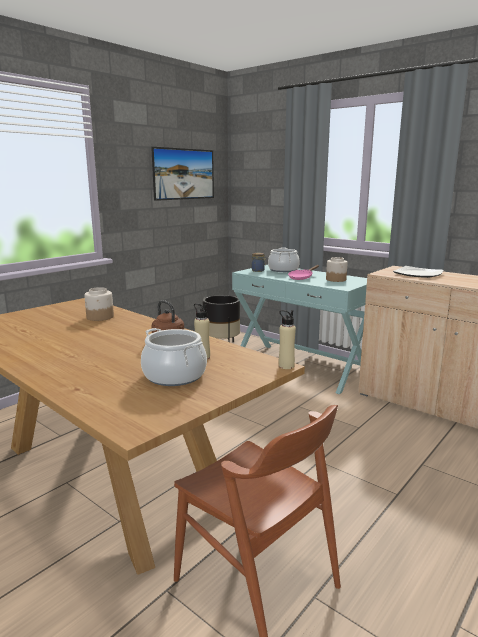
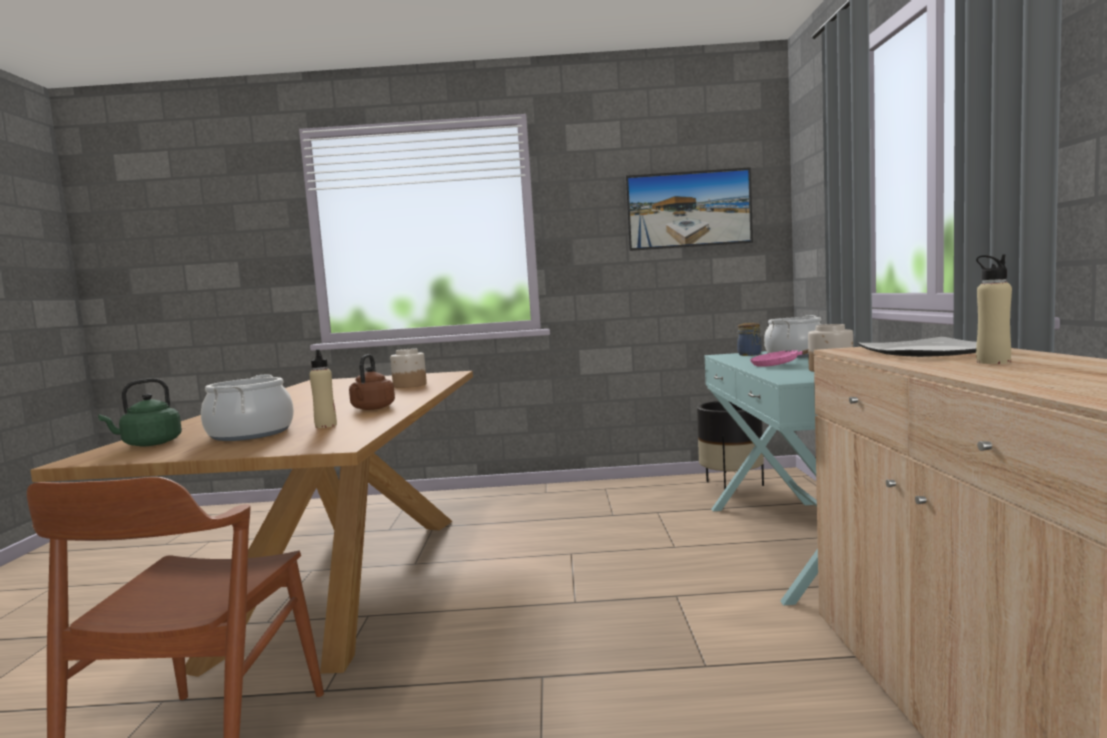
camera: 50 degrees right, 10 degrees down
(126, 405) = (149, 444): none -> green kettle
(286, 366) = (341, 447): beige bottle -> beige bottle (993, 362)

